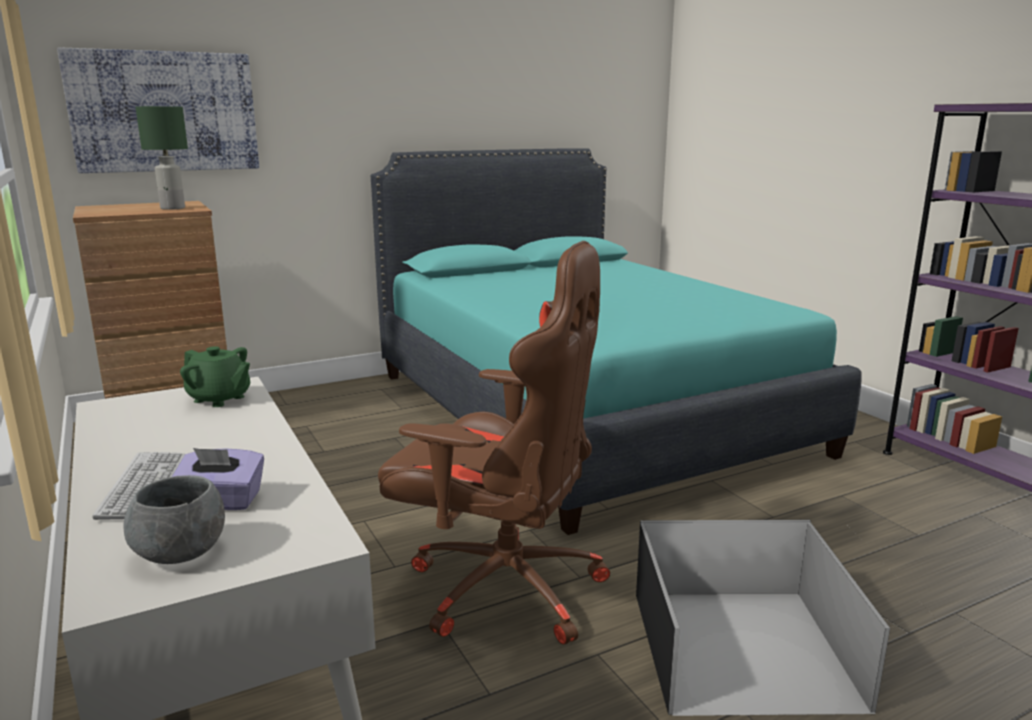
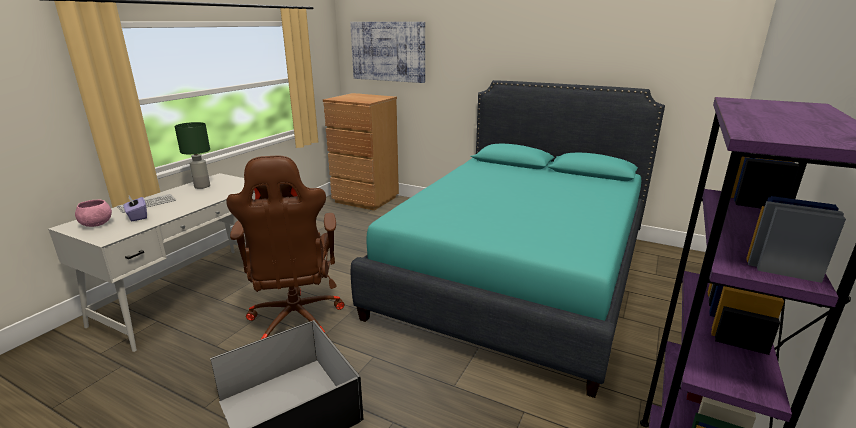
camera: 55 degrees right, 5 degrees up
(173, 208) = (365, 100): green table lamp -> green table lamp (202, 186)
(180, 554) = (96, 224): grey bowl -> pink bowl
(219, 399) = (236, 186): green teapot -> none

